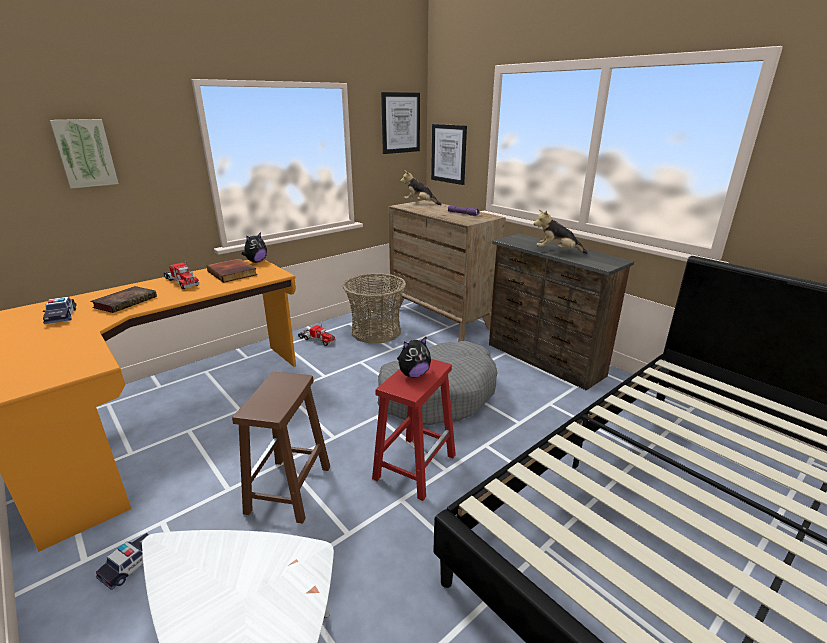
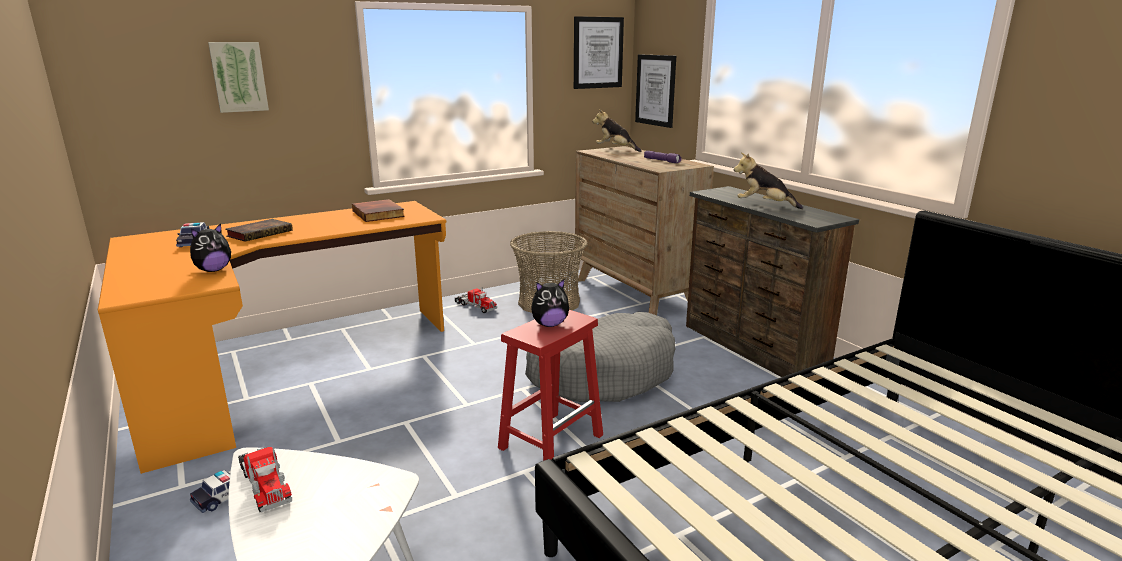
camera: 10 degrees right, 5 degrees down
(181, 282) = (322, 219): toy truck -> toy truck (264, 484)
(256, 261) = (408, 204): plush toy -> plush toy (213, 270)
(289, 490) = (402, 449): brown stool -> none

